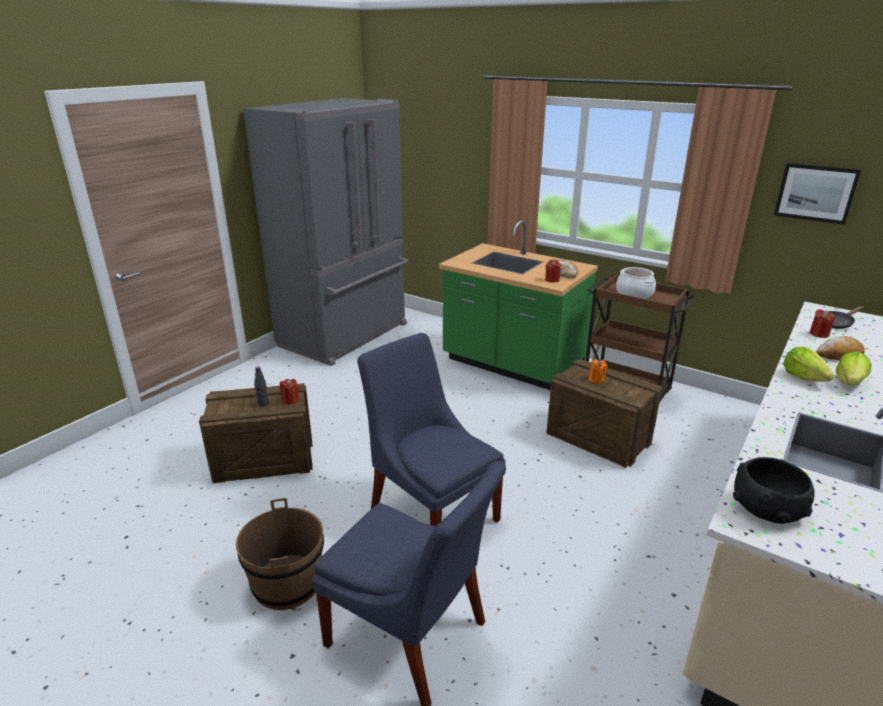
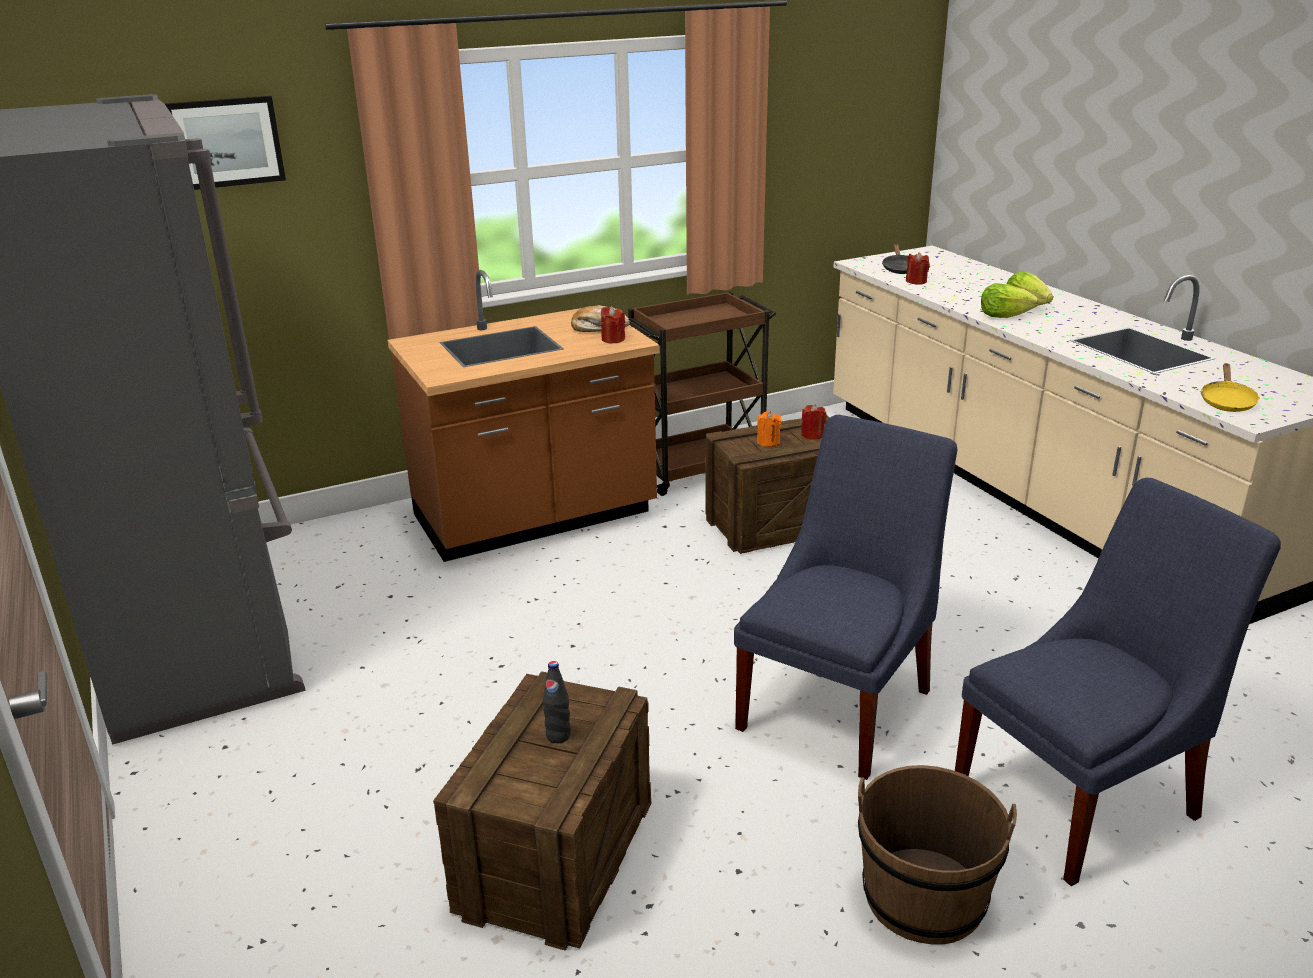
camera: 60 degrees left, 0 degrees up
(290, 400) = (577, 700): red candle -> red candle (812, 435)
(431, 511) = (840, 704): blue chair -> blue chair turned 135 degrees clockwise
(512, 365) = (535, 518): green counter -> brown counter
(634, 294) = (690, 321): cooking pot -> none
(767, 506) = (1226, 402): black bowl -> yellow frying pan
(816, 193) = (814, 128): picture -> picture (226, 142)
(839, 355) = (968, 290): bread -> none

